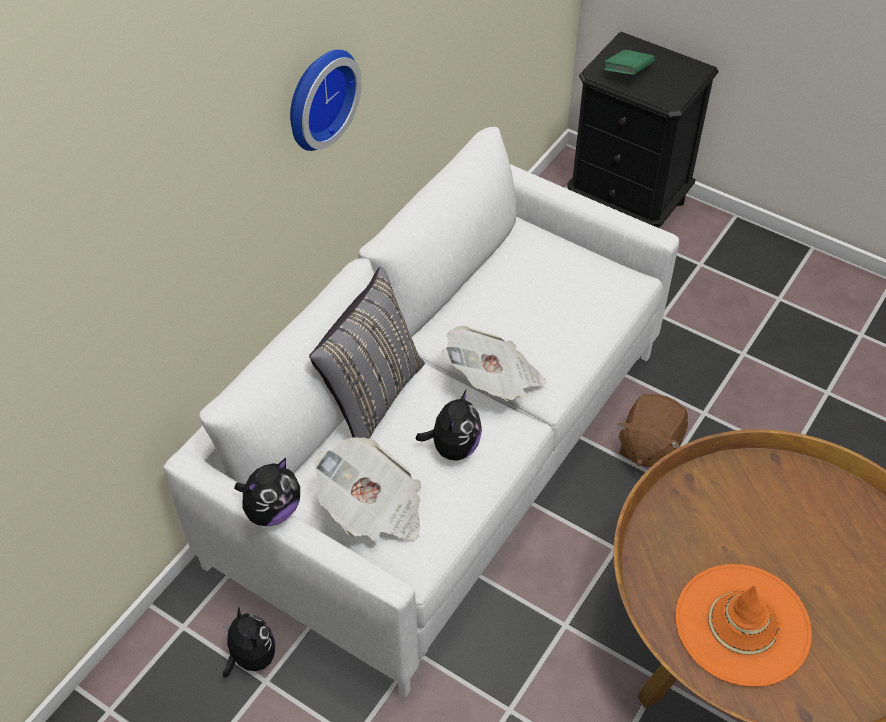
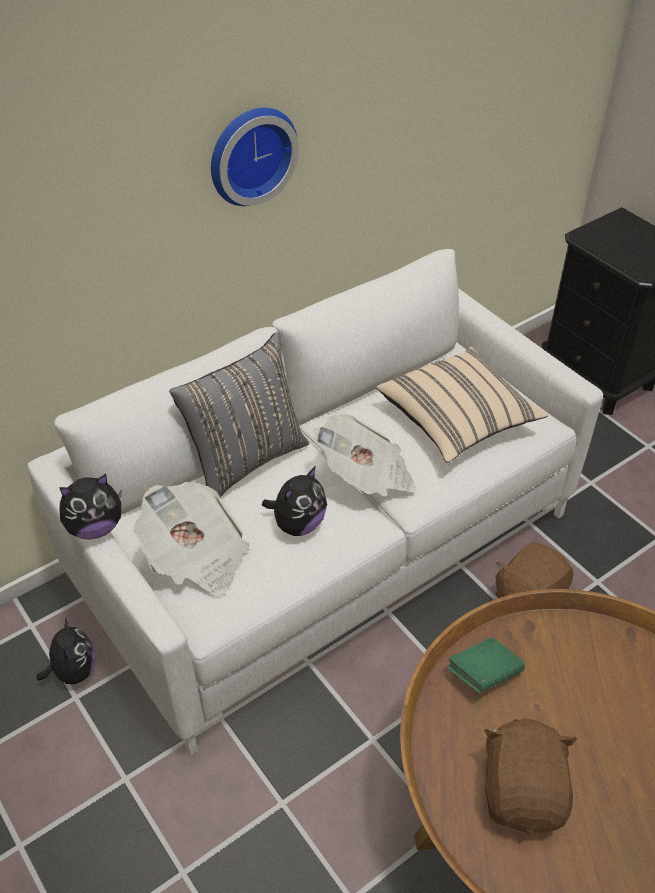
camera: 20 degrees right, 5 degrees down
(552, 299) = (457, 420): none -> beige pillow
(627, 73) = (612, 241): green book -> green book (483, 674)
(742, 625) = (523, 792): orange hat -> brown plush toy

